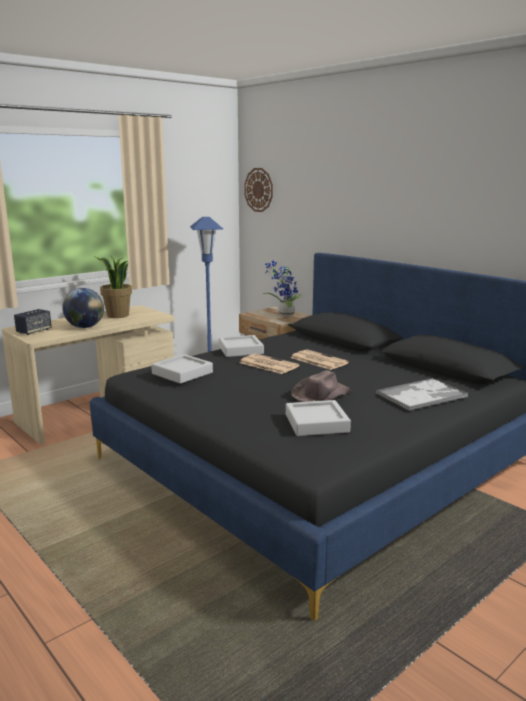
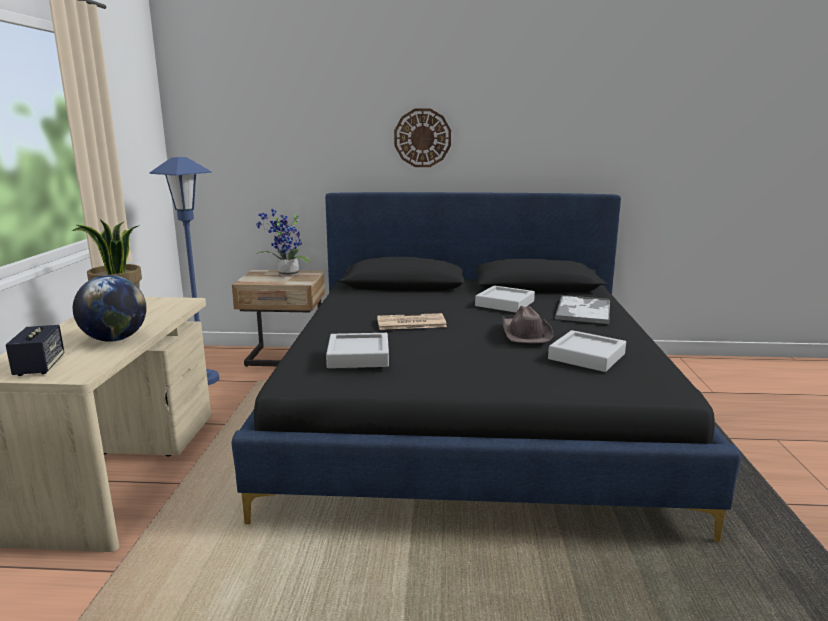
camera: 45 degrees left, 0 degrees up
(240, 350) = (341, 318): grey tray -> grey tray (505, 303)
(259, 190) = (206, 121): wall clock -> wall clock (422, 138)
(318, 360) = (438, 307): newspaper -> none

